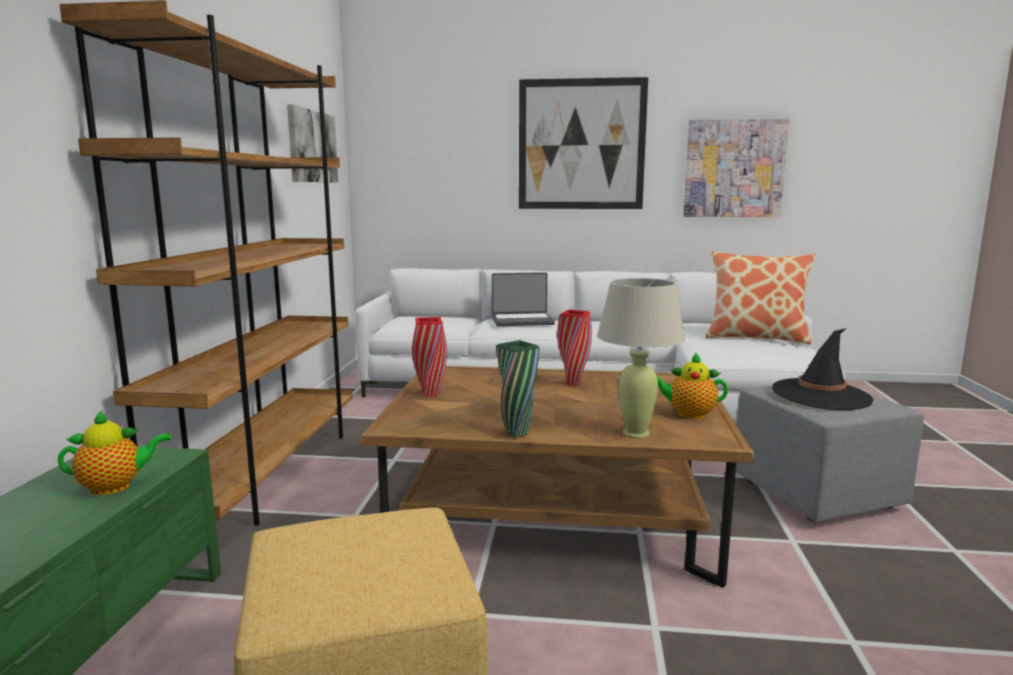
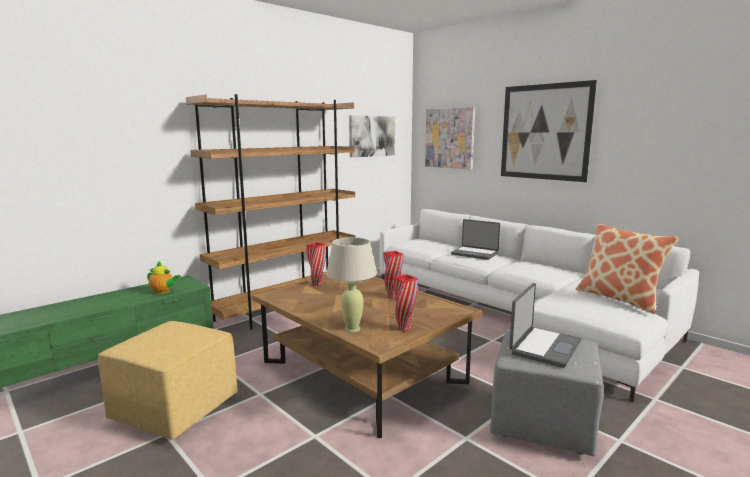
camera: 40 degrees right, 0 degrees up
(517, 434) = (302, 312): green vase -> none
(688, 414) = (404, 329): teapot -> red vase
(734, 168) = (667, 153): picture -> picture (449, 138)
(821, 395) = (544, 347): black hat -> laptop

